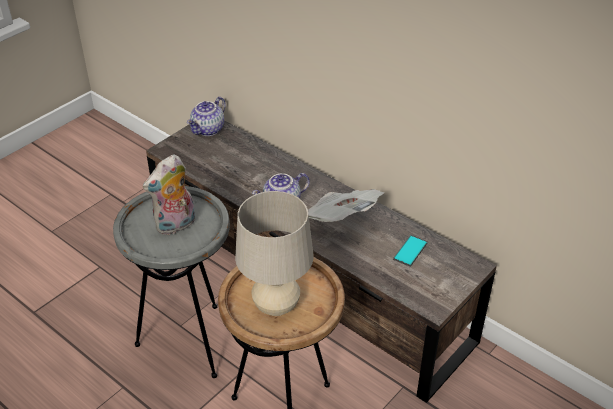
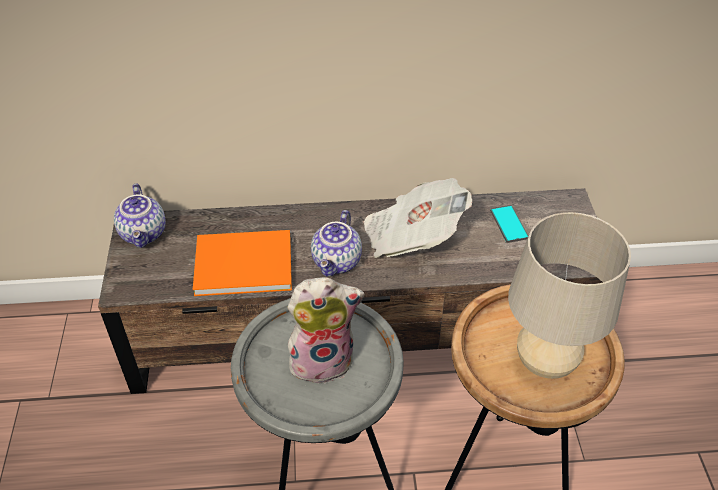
camera: 45 degrees left, 5 degrees up
(175, 225) = (323, 359): plush toy -> plush toy turned 105 degrees counterclockwise
(233, 173) = (240, 263): none -> orange book

